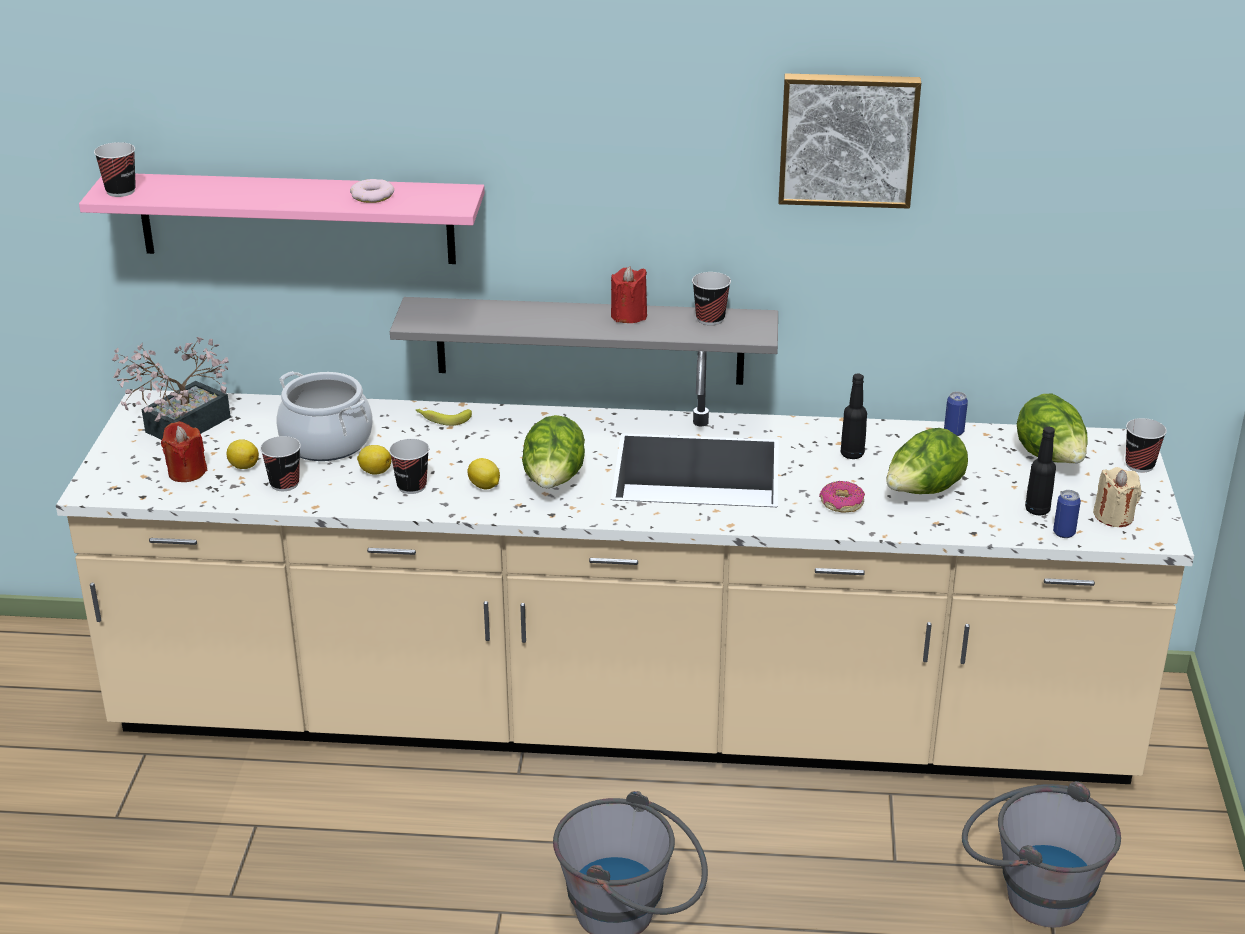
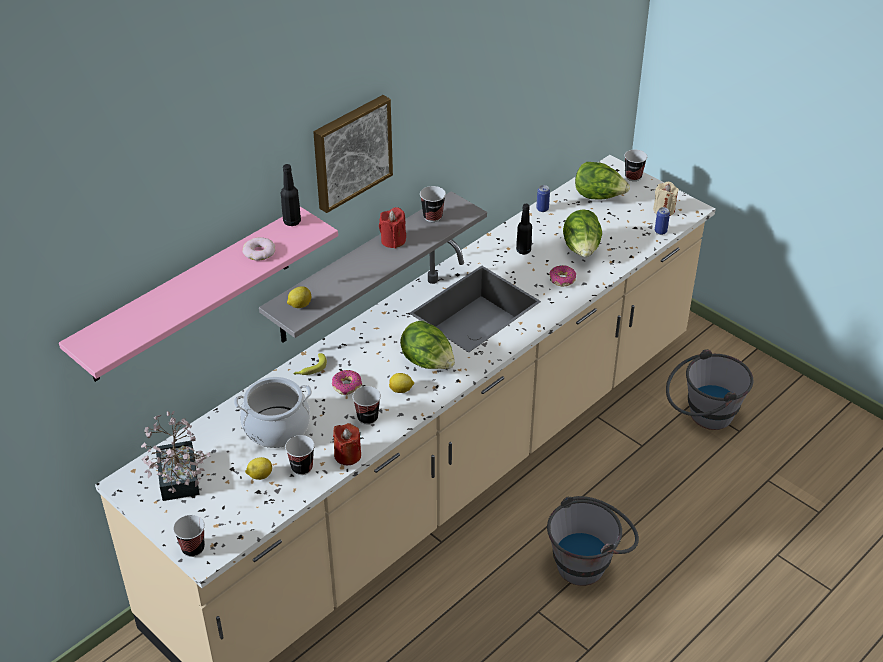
camera: 50 degrees left, 10 degrees up
(121, 191) = (103, 347): cup -> cup (193, 548)
(187, 472) = (236, 504): red candle -> red candle (347, 455)
(374, 471) = (333, 424): lemon -> lemon (299, 305)
(446, 451) = (347, 386): none -> donut
(847, 138) = (479, 71): picture -> picture (350, 151)
(1037, 510) = (634, 227): black bottle -> black bottle (292, 221)

